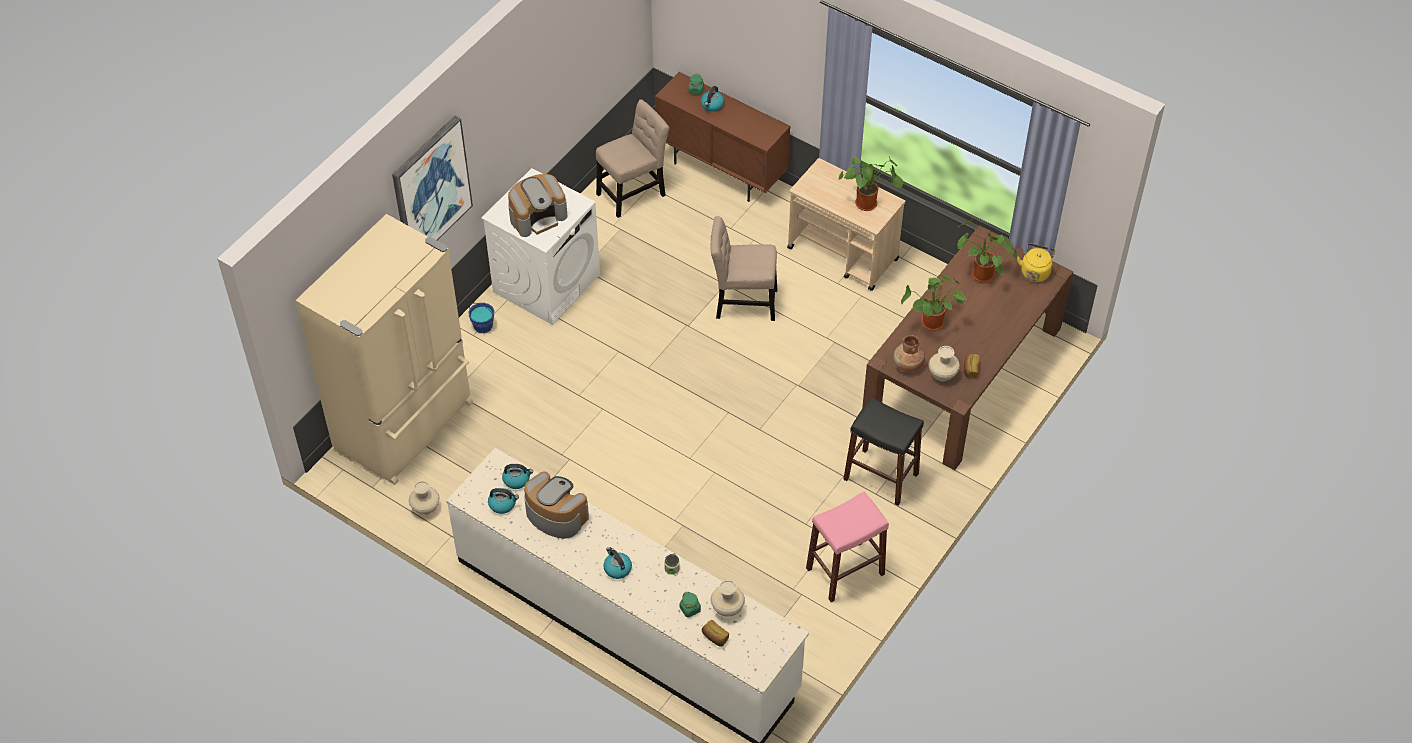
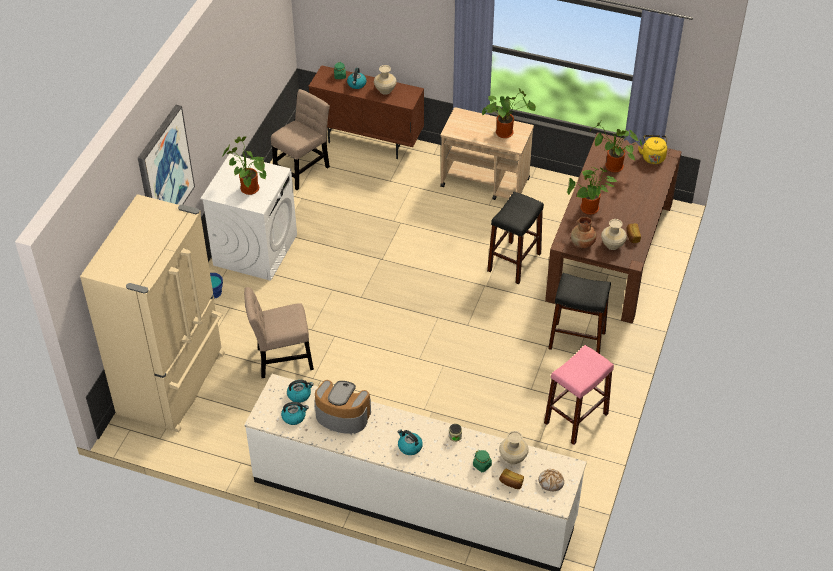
camera: 15 degrees left, 5 degrees down
(425, 508) = (211, 445): beige vase -> beige vase (385, 90)
(538, 216) = (247, 188): coffee machine -> potted plant
(742, 302) = (419, 233): beige chair -> beige chair (281, 360)
(760, 647) = (551, 482): none -> bread
(842, 362) = (514, 262): none -> black stool

